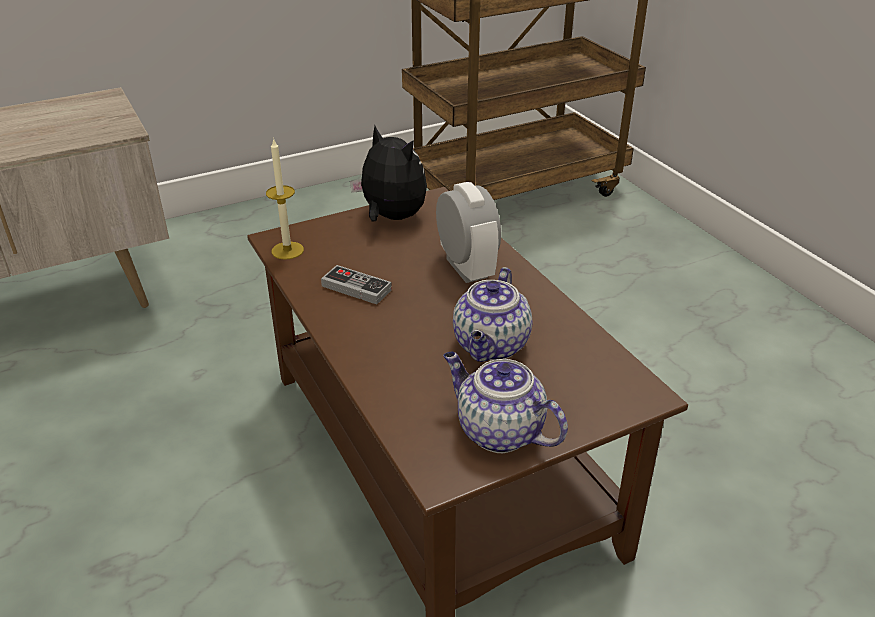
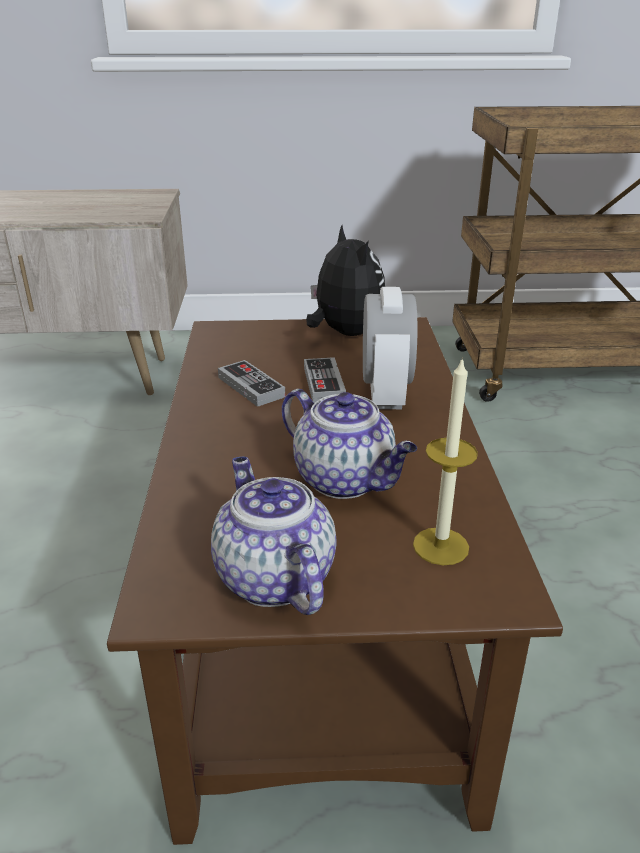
camera: 25 degrees right, 5 degrees down
(287, 250) = (216, 340): candle -> candle (440, 546)
(412, 270) = (324, 384): none -> game controller
(491, 346) = (346, 480): teapot -> teapot turned 90 degrees counterclockwise

